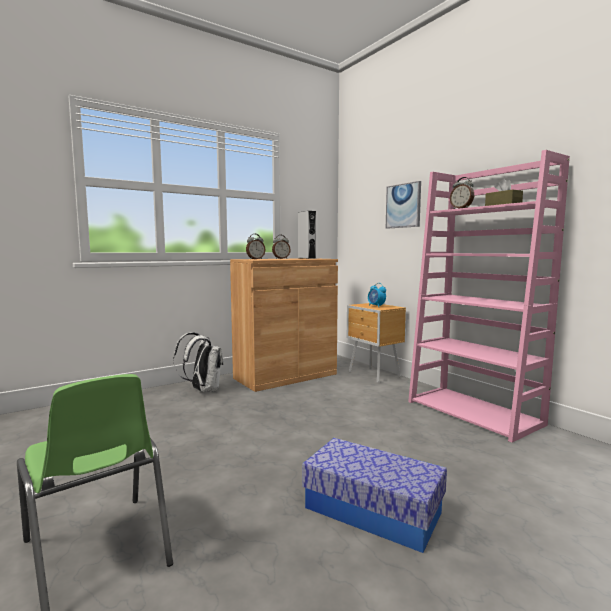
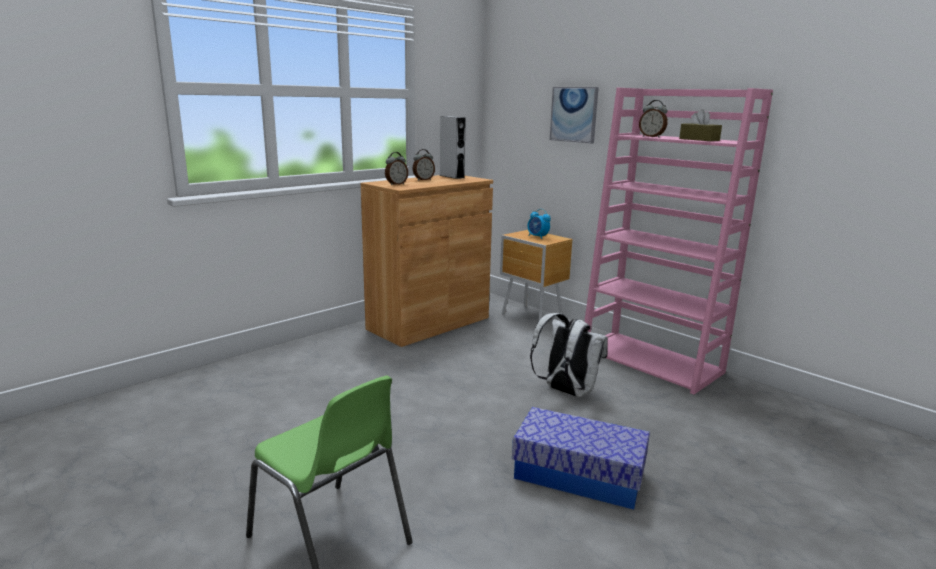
camera: 10 degrees left, 10 degrees up
(202, 390) = (336, 348): white backpack -> white backpack (566, 391)

